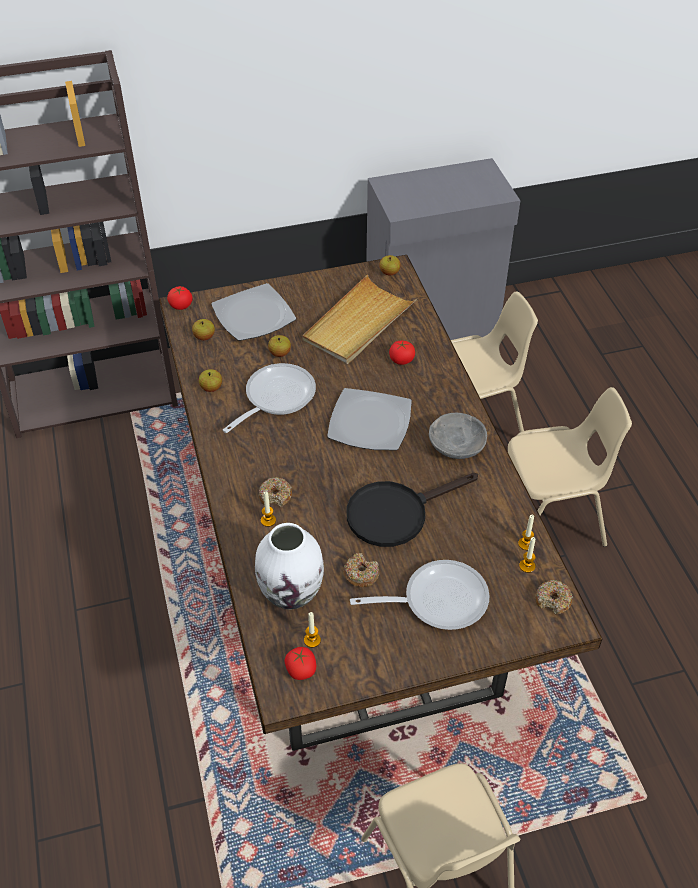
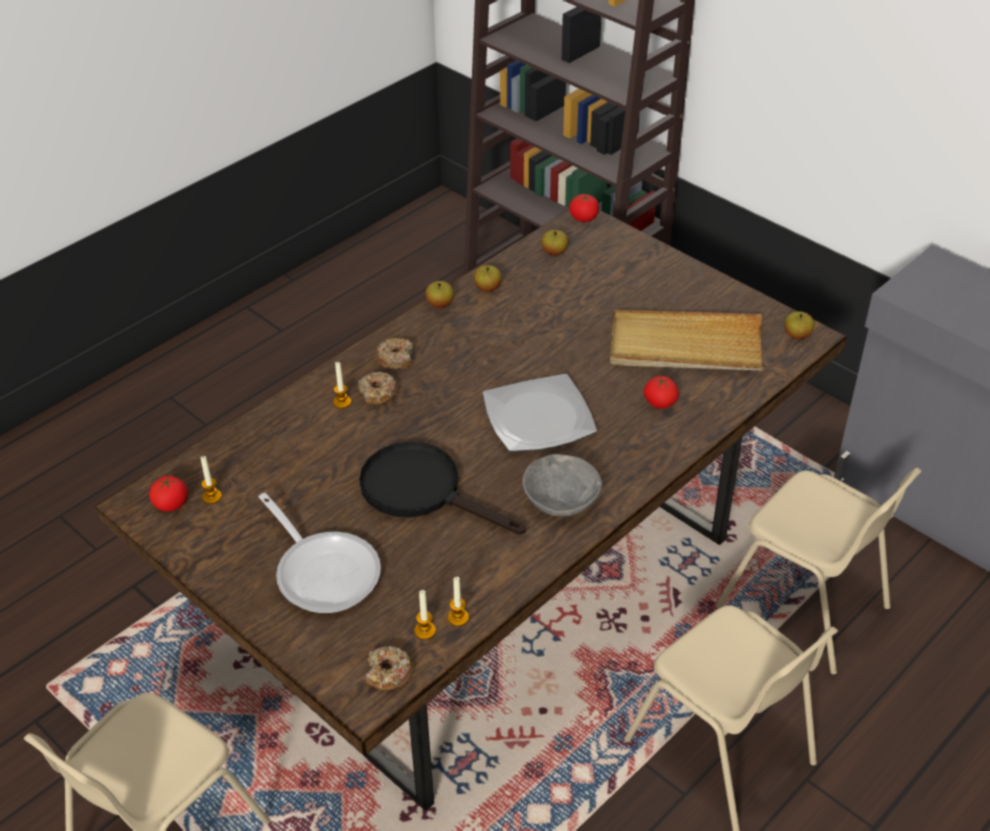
camera: 60 degrees right, 5 degrees down
(254, 315) = (620, 269): plate -> none
(275, 398) = (513, 335): frying pan -> none
(280, 353) = (581, 311): apple -> apple (440, 304)
(291, 593) = (261, 457): white vase -> none
(361, 574) = (319, 498): donut -> donut (395, 359)

